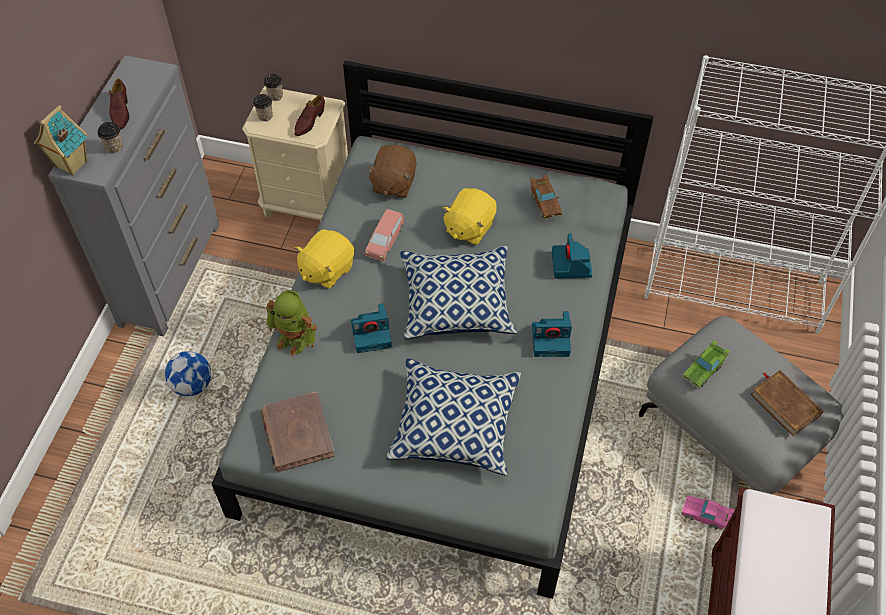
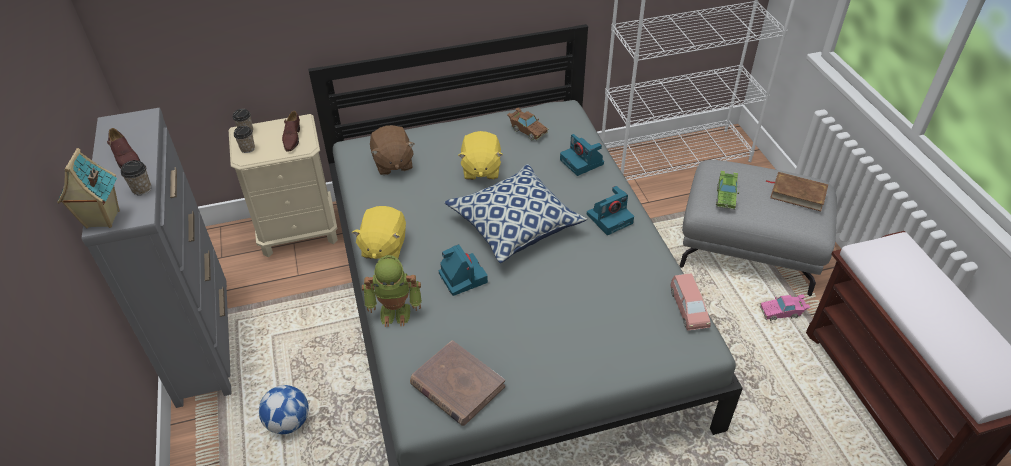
camera: 30 degrees left, 10 degrees down
(372, 334) = (462, 277): camera -> camera turned 75 degrees counterclockwise
(385, 241) = (418, 205): pink toy car -> pink toy car (688, 308)
(455, 425) = (587, 313): pillow -> none

